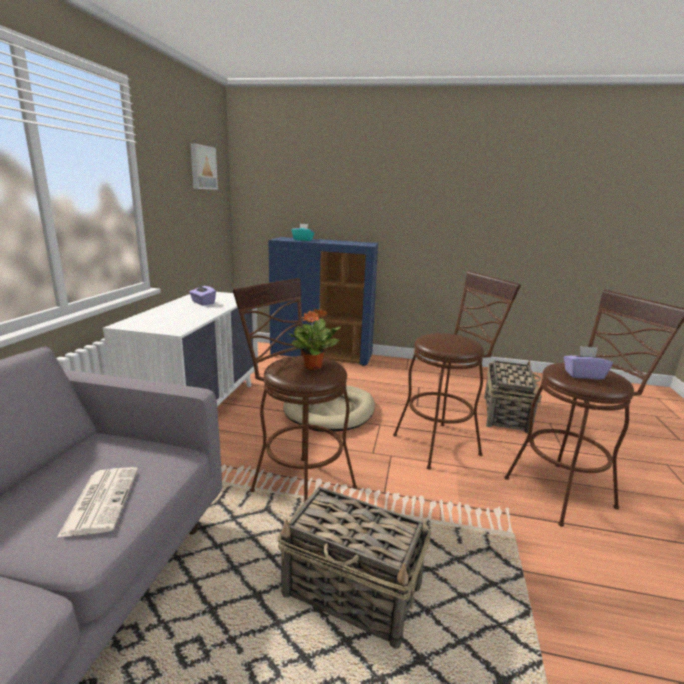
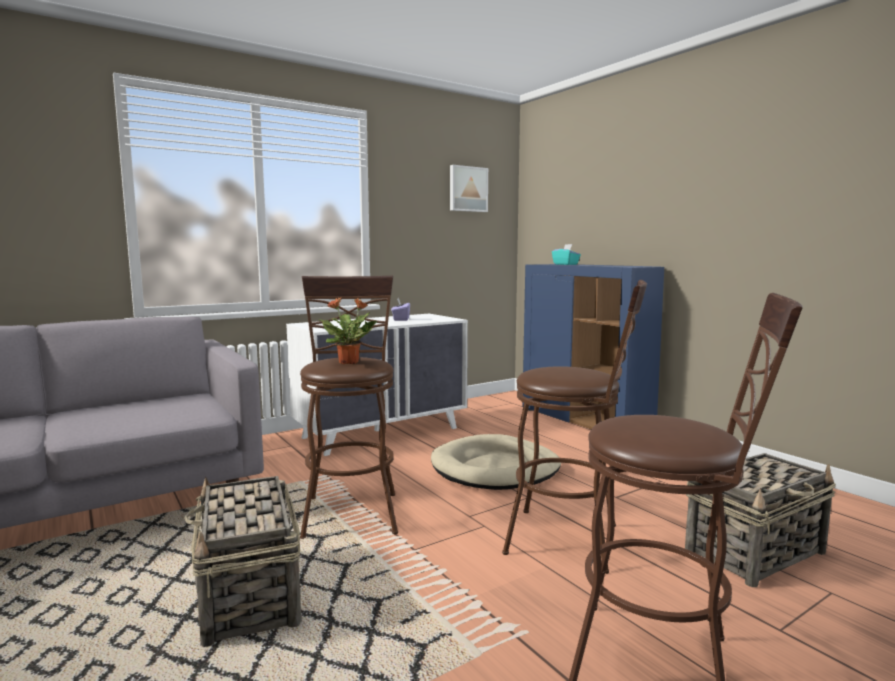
camera: 45 degrees right, 10 degrees down
(101, 500) = (132, 419): newspaper -> none
(583, 375) = (641, 426): purple tissue box -> none

